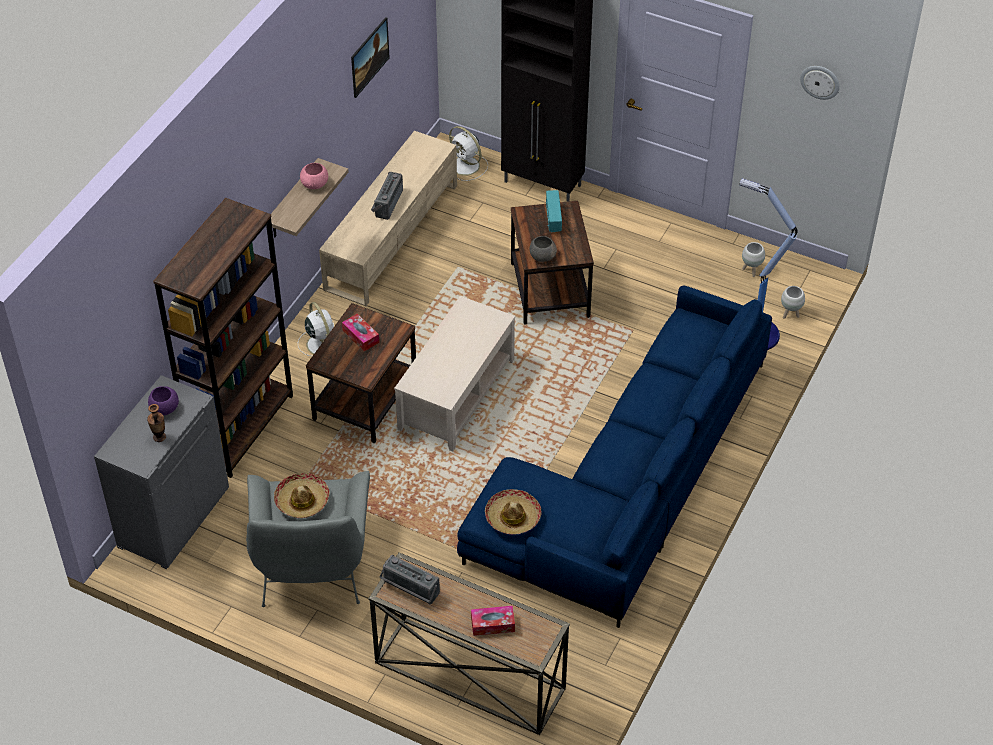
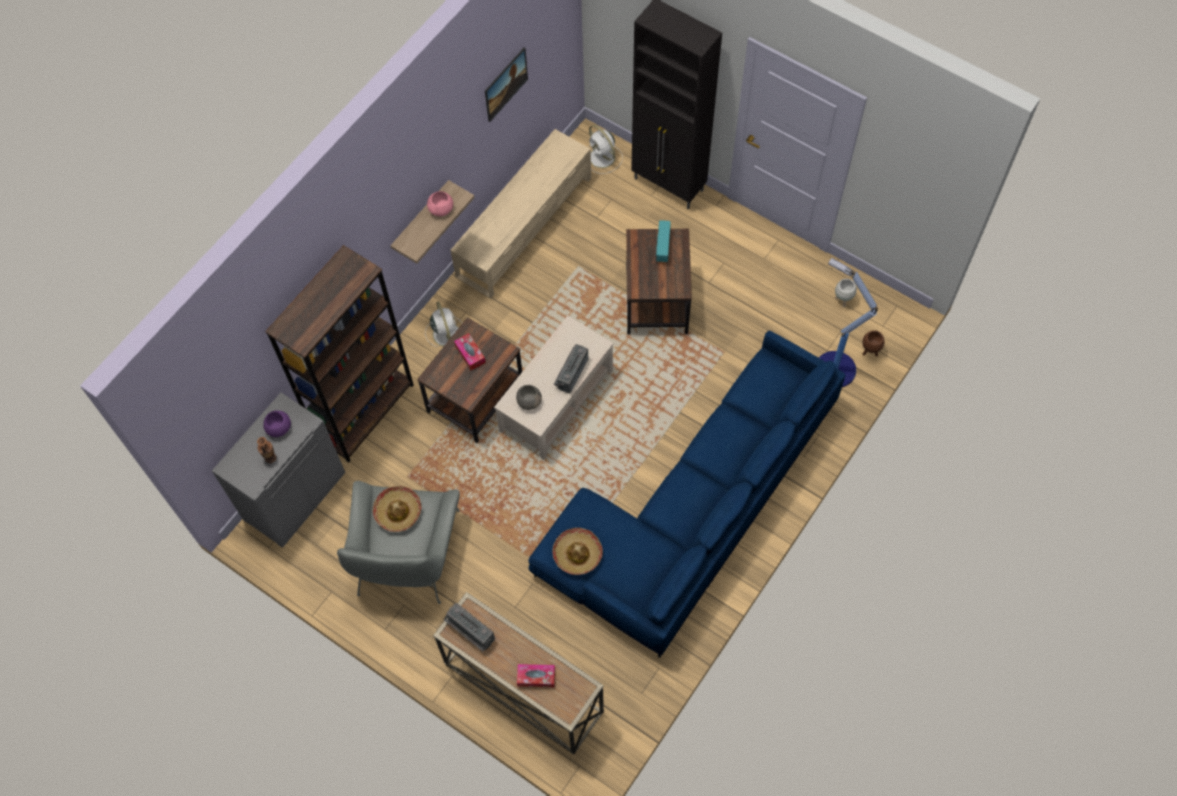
camera: 10 degrees right, 15 degrees up
(386, 203) = (518, 206): radio -> radio (570, 372)
(542, 256) = (646, 286): grey bowl -> grey bowl (529, 401)
(790, 314) = (870, 351): white planter -> brown planter
(820, 81) = (923, 165): wall clock -> none

